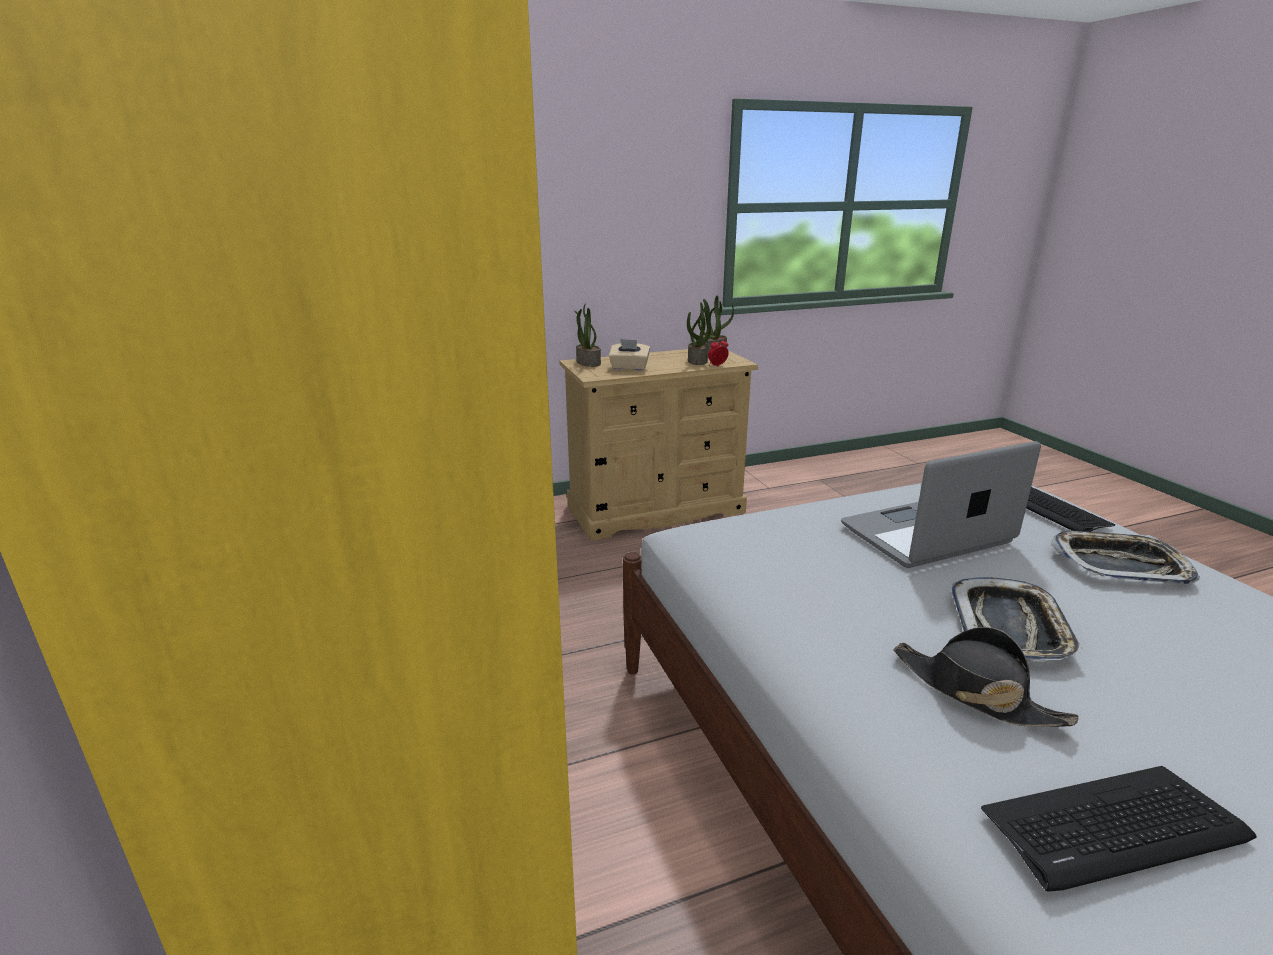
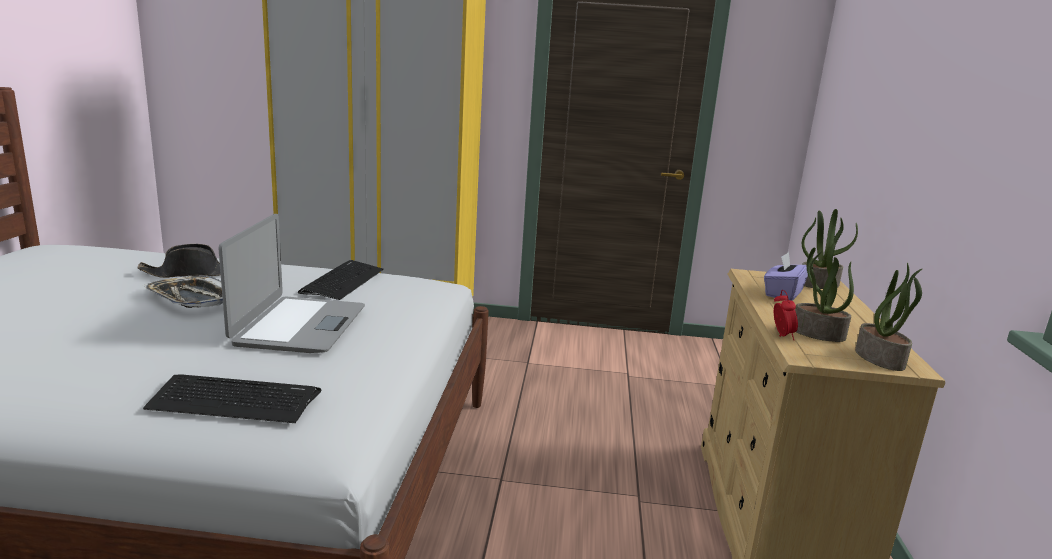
camera: 115 degrees right, 5 degrees down
(629, 368) = (782, 293): beige tissue box -> purple tissue box
(1113, 827) = (114, 262): keyboard -> keyboard (342, 281)
(1119, 564) = (130, 365): tray -> none

